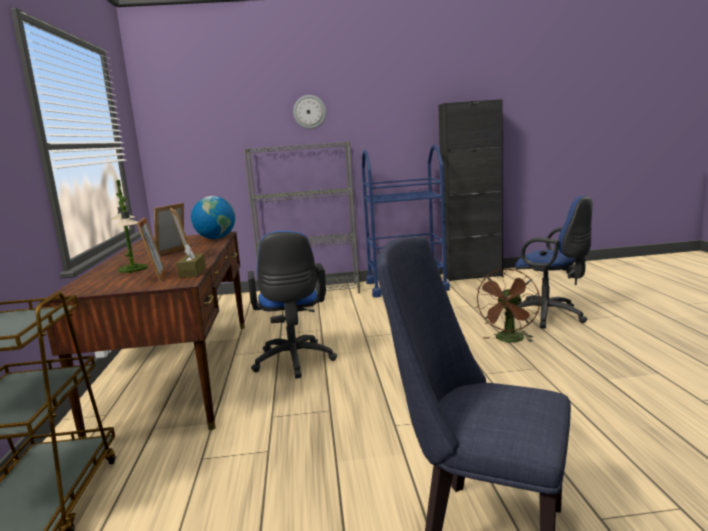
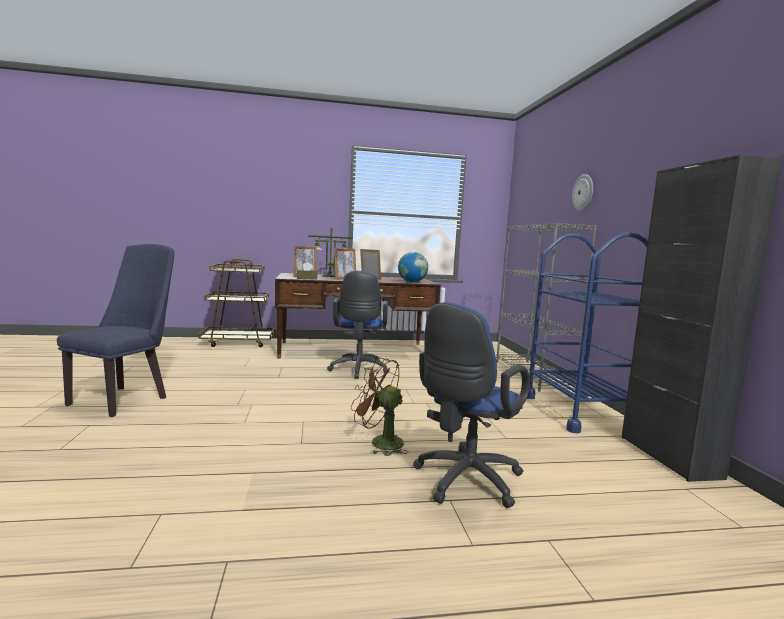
camera: 85 degrees right, 5 degrees down
(294, 362) = (358, 370): blue office chair -> blue office chair turned 75 degrees counterclockwise

